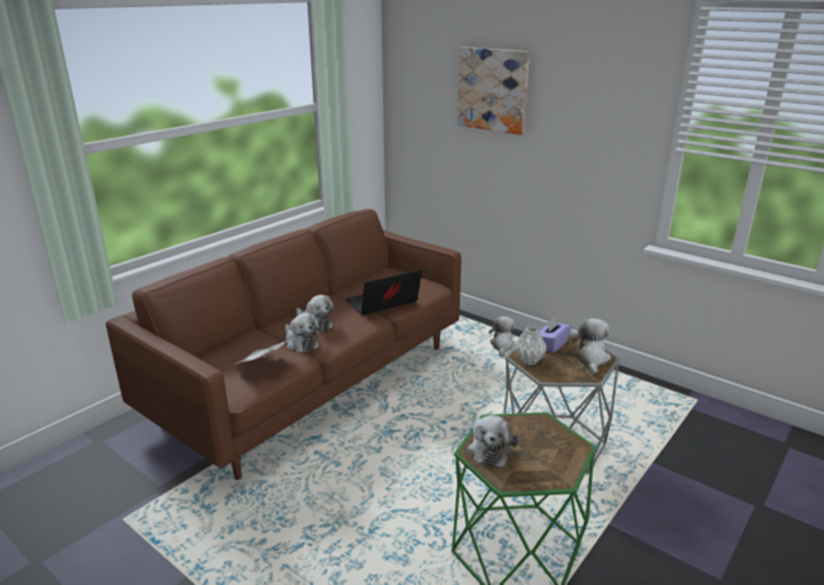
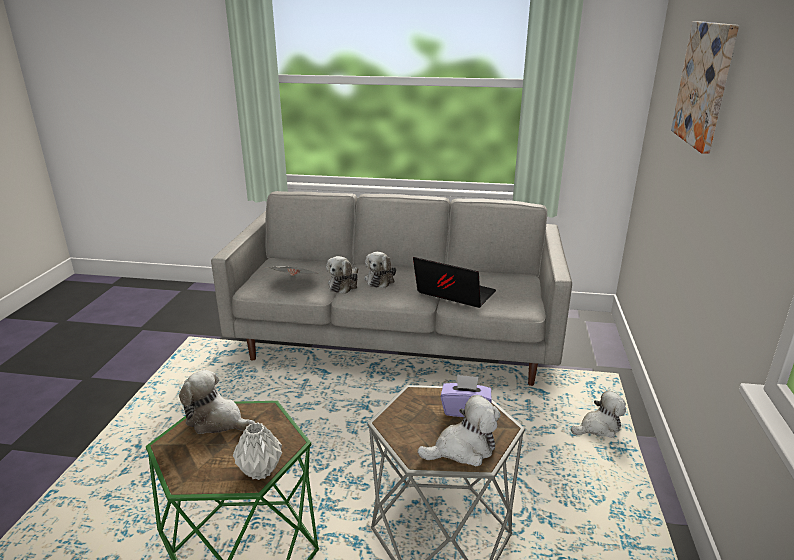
camera: 60 degrees right, 0 degrees up
(313, 384) = (397, 342): brown sofa -> grey sofa
(490, 449) = (217, 421): plush toy -> plush toy turned 45 degrees clockwise
(529, 361) = (411, 403): grey vase -> grey vase (260, 471)

